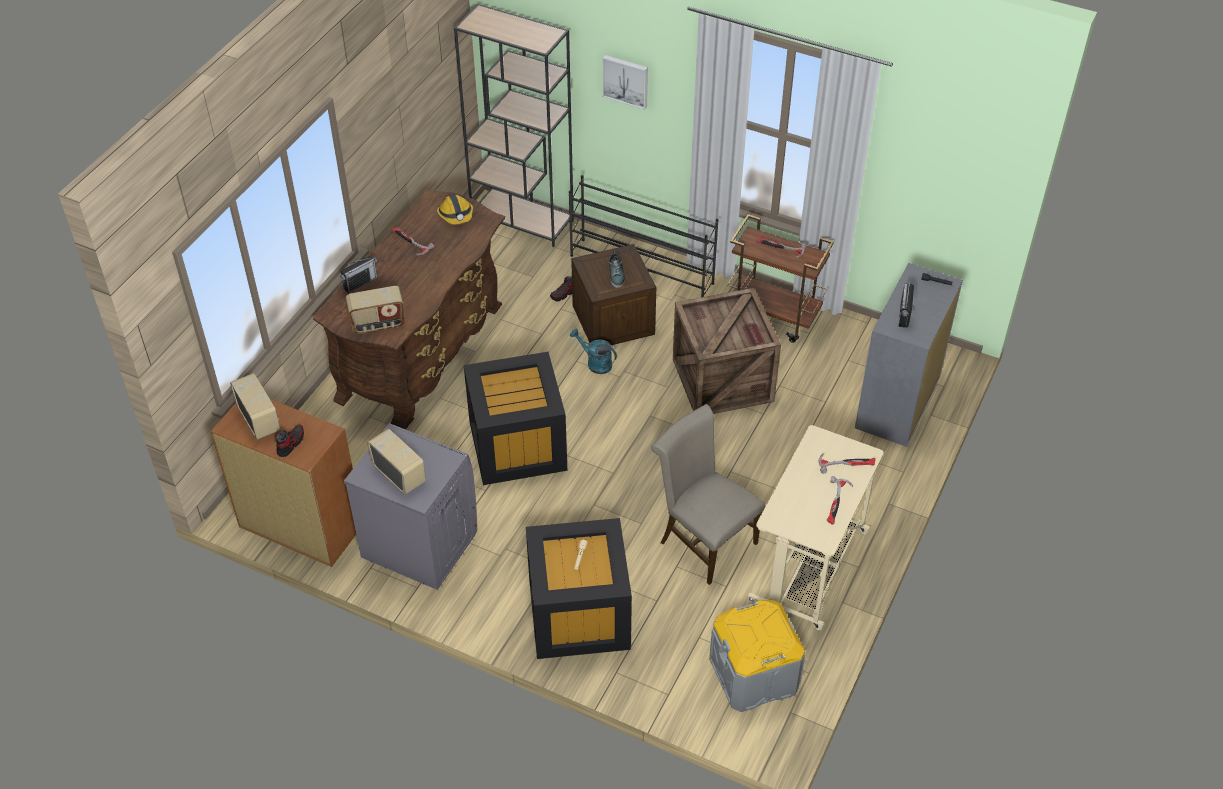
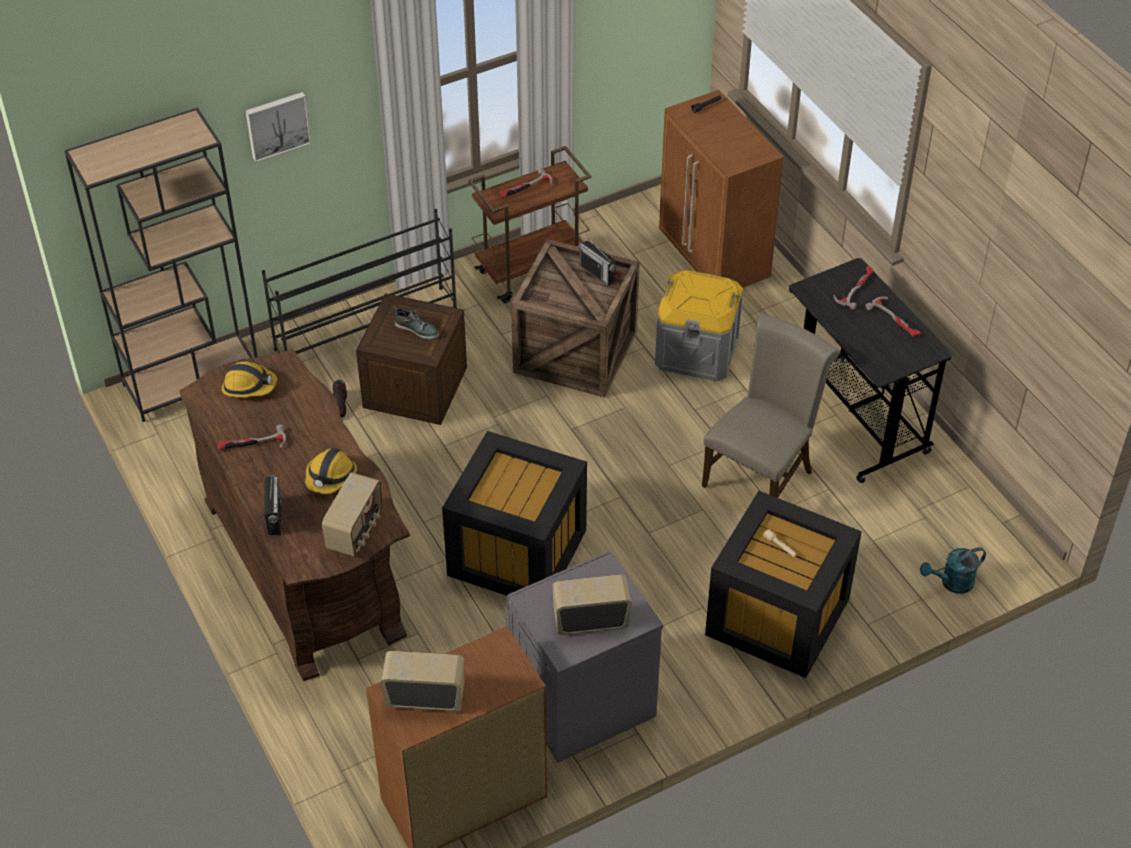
camera: 55 degrees left, 0 degrees up
(291, 443) = (488, 683): shoe -> none
(413, 289) = (331, 477): none -> hard hat
(595, 363) = (461, 432): turquoise watering can -> turquoise watering can (952, 583)
(703, 540) = (761, 475): beige chair -> beige chair turned 135 degrees clockwise
(754, 675) = (944, 525): grey storage box -> grey storage box (696, 351)
(808, 567) = (853, 420): beige desk -> black desk
(897, 403) = (714, 252): grey cabinet -> brown cabinet
(904, 314) = (727, 147): radio -> radio (597, 273)

